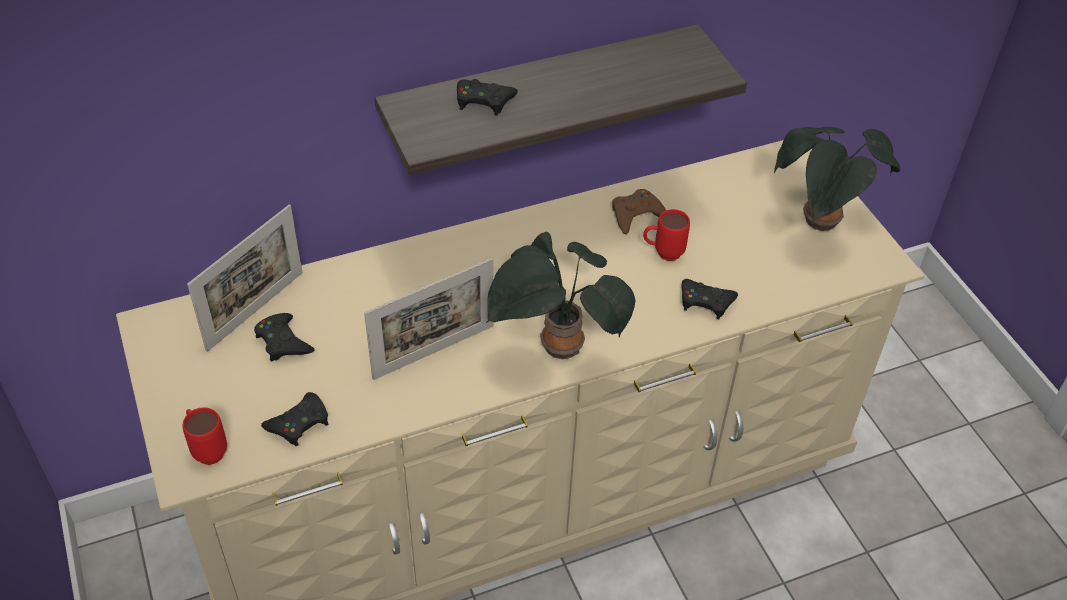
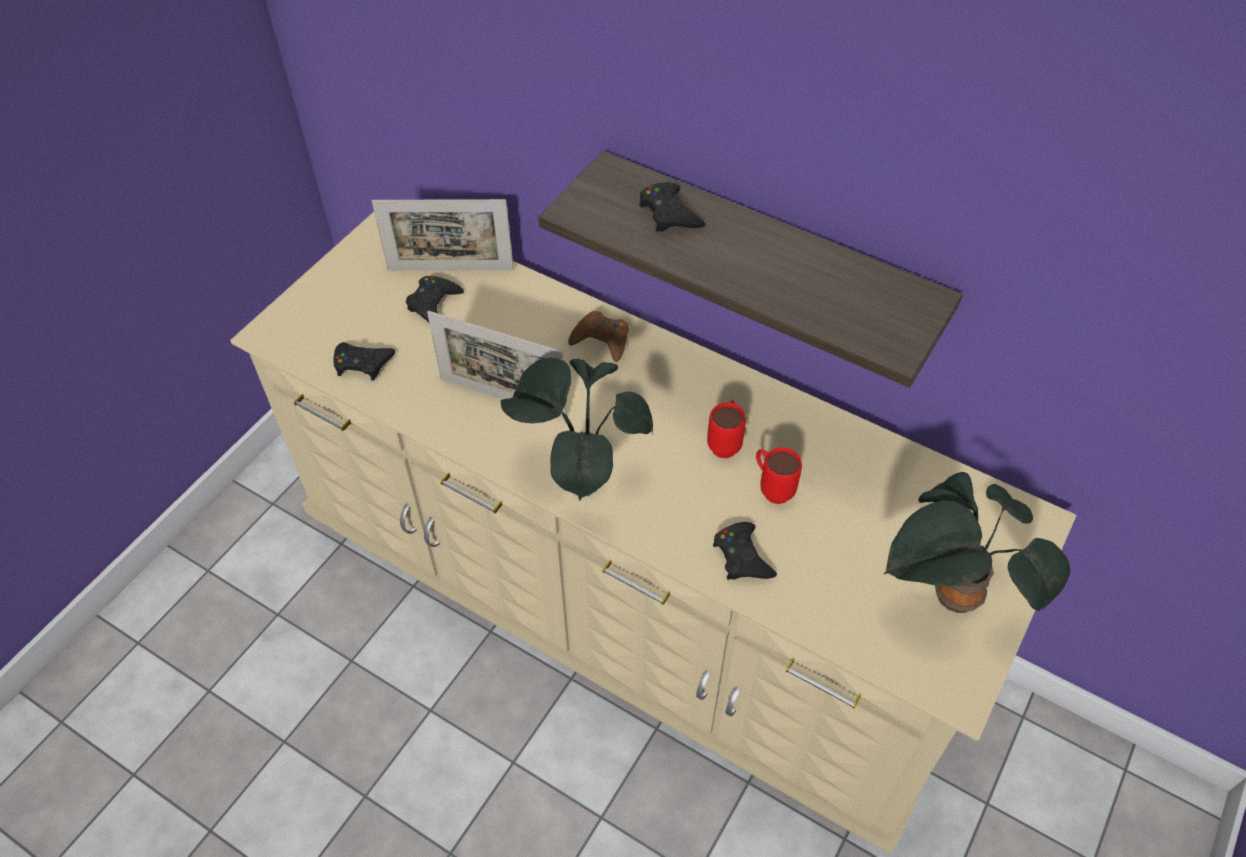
camera: 55 degrees right, 5 degrees up
(207, 449) = (298, 329): red mug -> red mug (725, 442)
(636, 215) = (801, 440): brown game controller -> brown game controller (602, 340)

